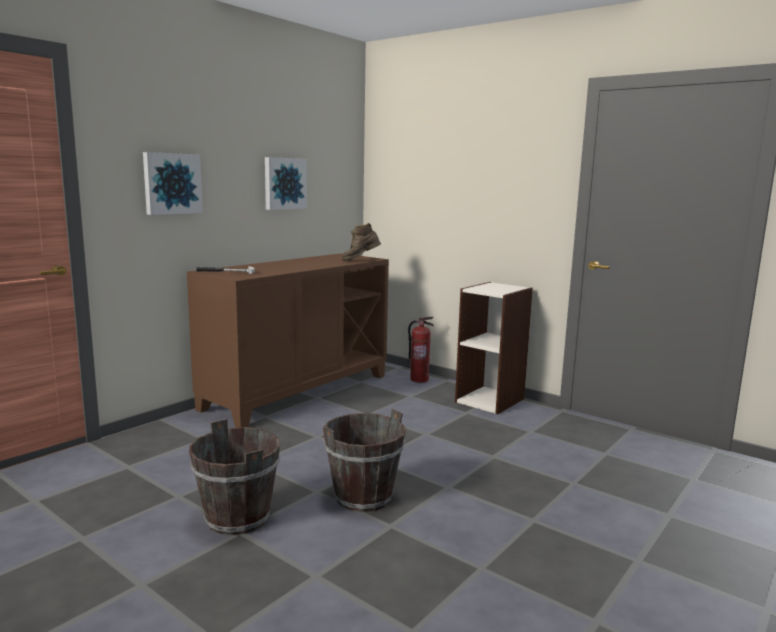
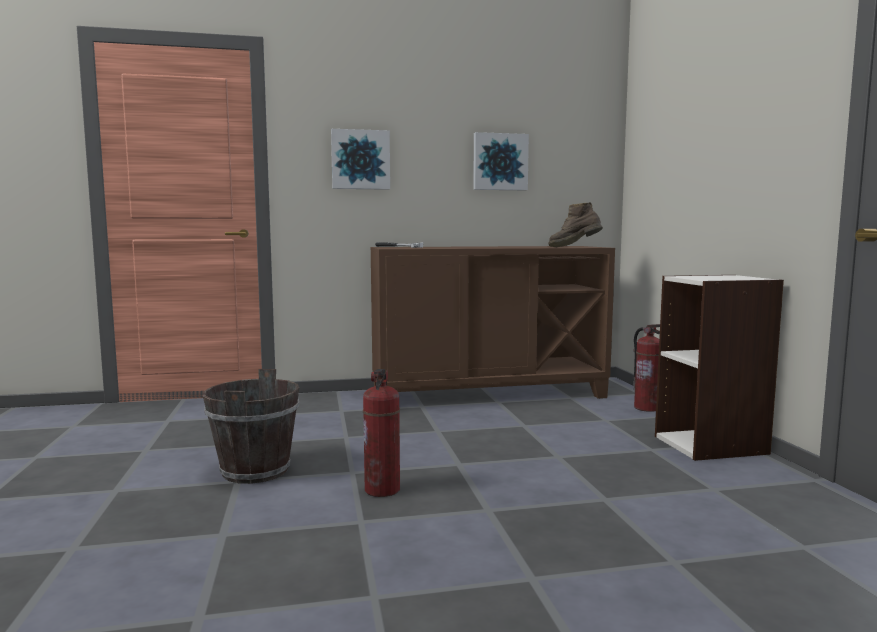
camera: 40 degrees right, 5 degrees down
(363, 497) = (383, 490): brown bucket -> fire extinguisher

